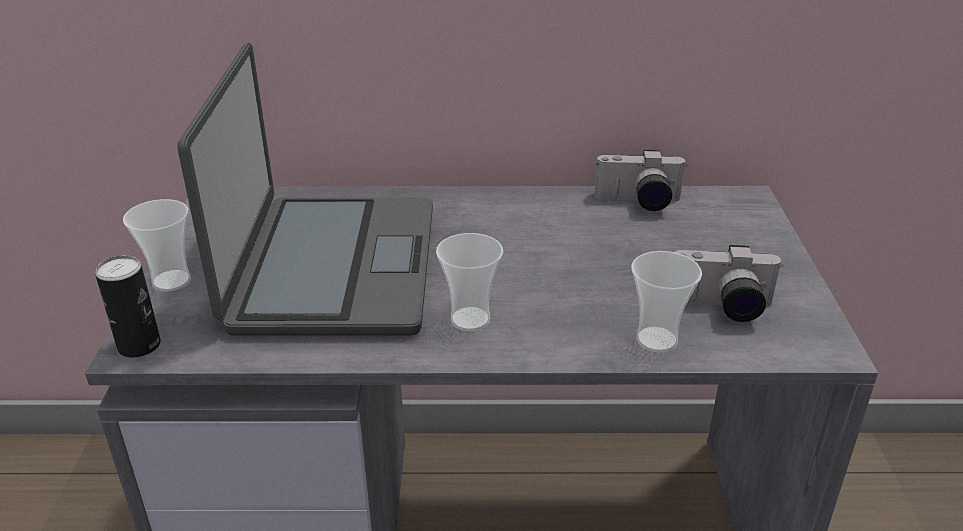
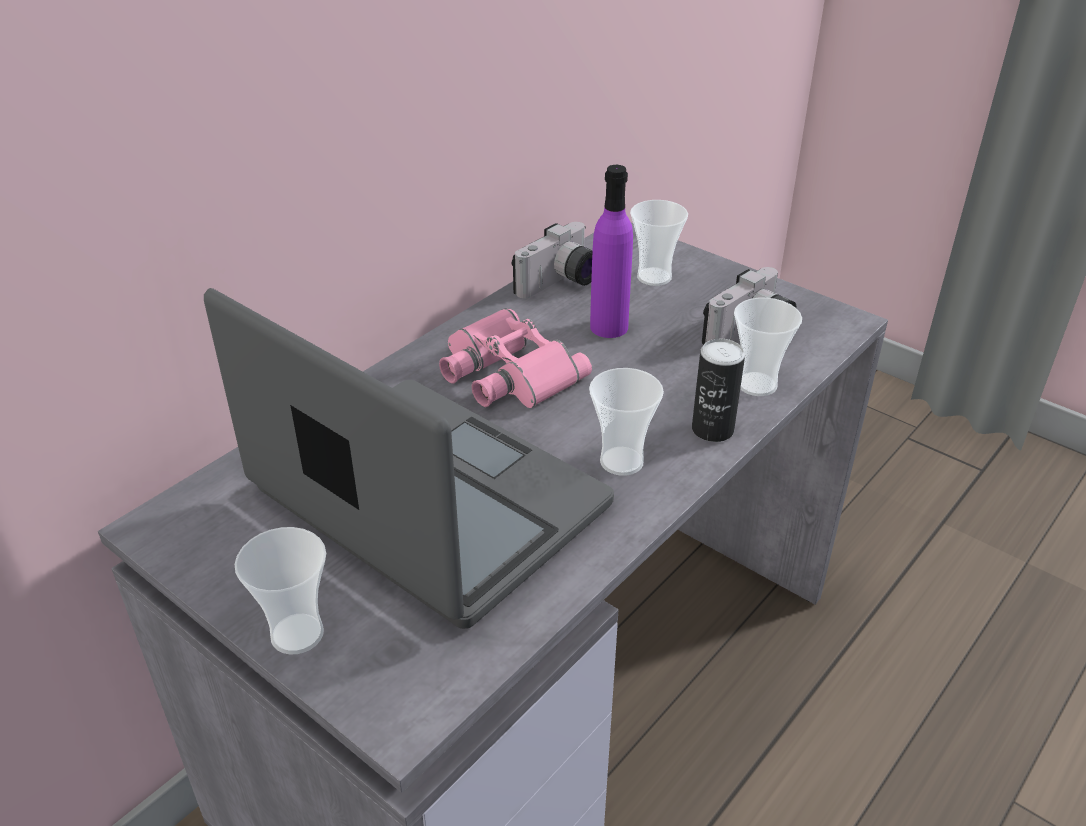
camera: 50 degrees left, 5 degrees up
(139, 345) = (399, 711): can -> can (712, 429)
(502, 231) = (505, 372): none -> pink binoculars
(619, 244) = (609, 327): none -> purple bottle
(717, 233) = (654, 277): none -> cup

